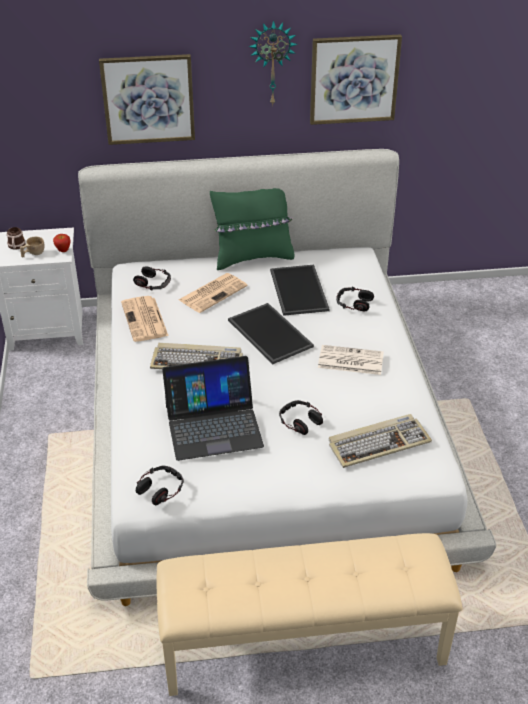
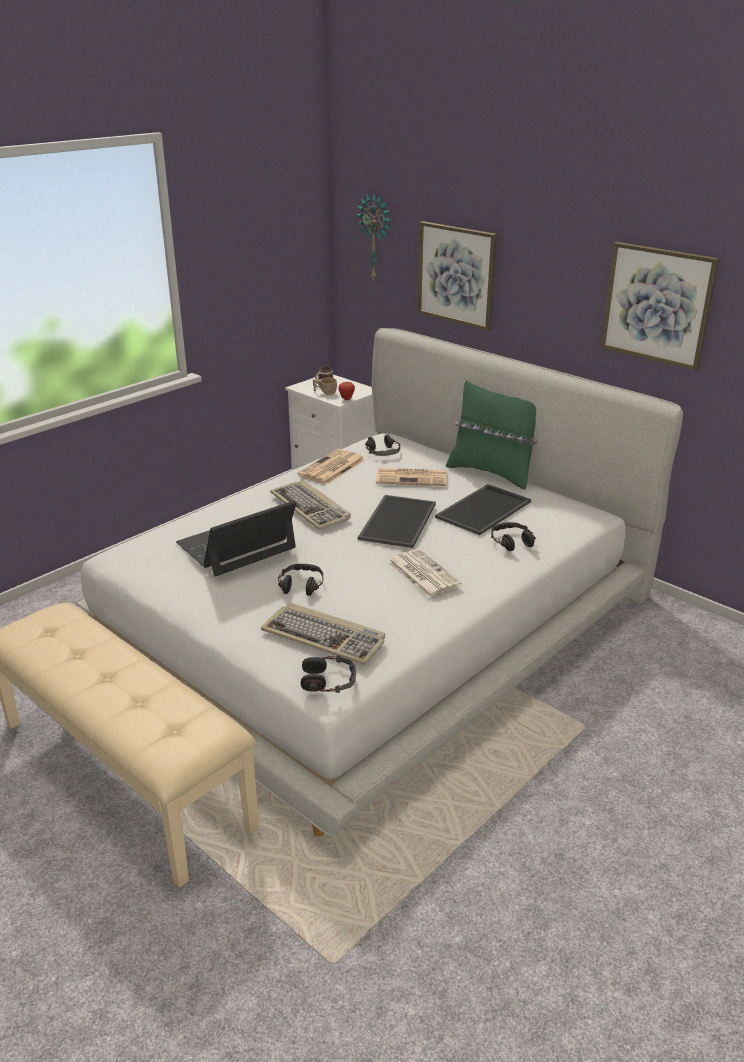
camera: 50 degrees right, 10 degrees down
(160, 489) = (134, 558): headphones -> headphones (328, 680)
(213, 425) = (236, 546): laptop -> laptop turned 105 degrees clockwise
(272, 63) = (572, 262): wall clock -> wall clock (376, 236)

